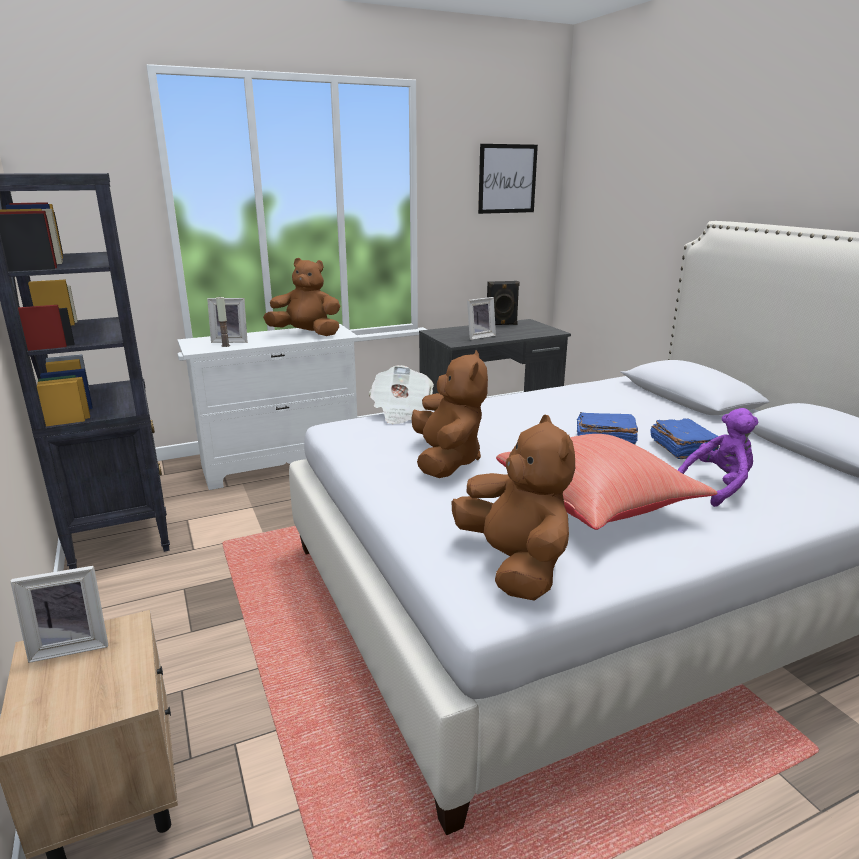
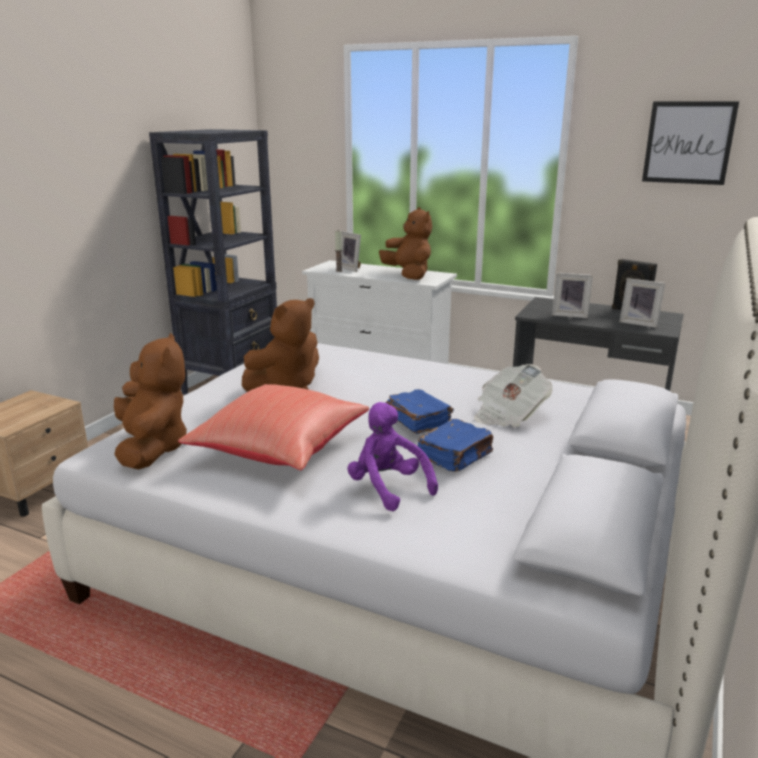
camera: 50 degrees right, 0 degrees up
(71, 645) = (37, 400): picture frame -> picture frame (639, 323)
(401, 412) = (350, 349): newspaper -> newspaper (508, 415)
(514, 565) = (152, 448): brown plush toy -> brown plush toy turned 45 degrees counterclockwise
(717, 487) = (388, 488): purple plush toy -> purple plush toy turned 150 degrees counterclockwise

